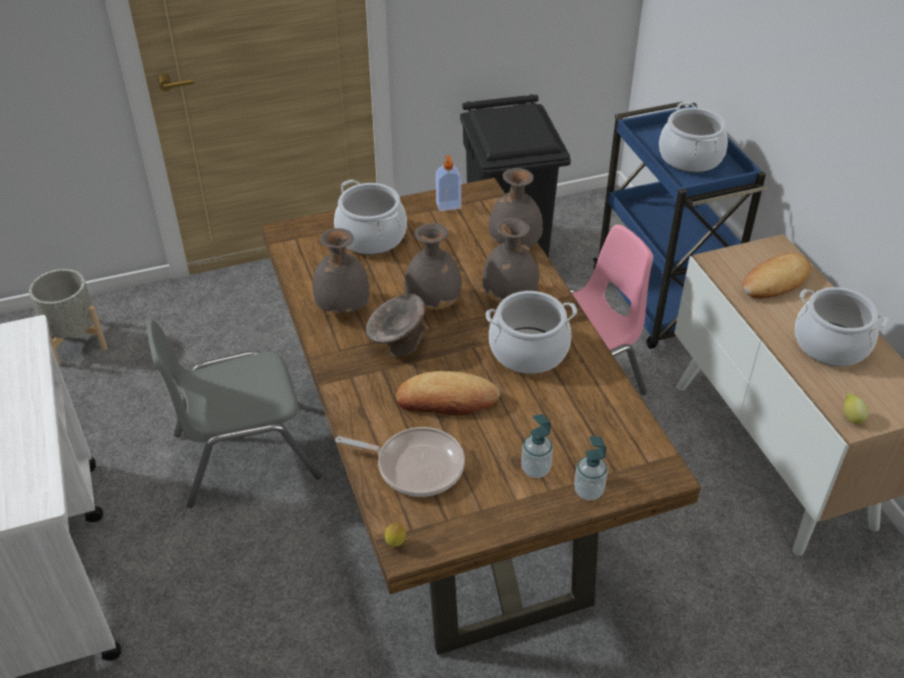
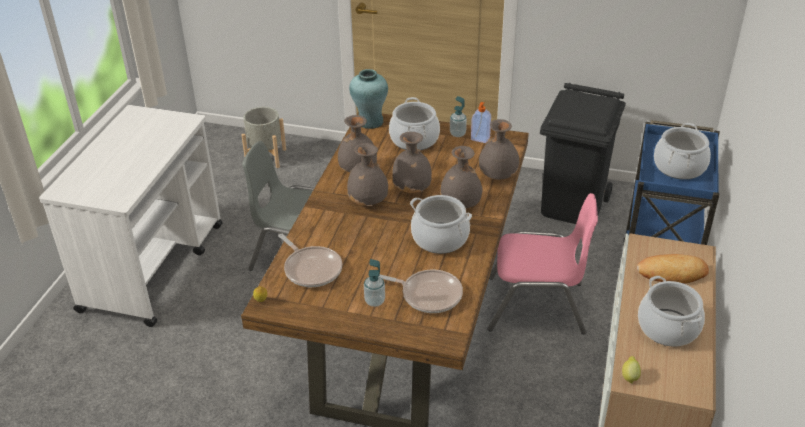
camera: 35 degrees right, 5 degrees down
(292, 234) = (370, 122): none -> turquoise vase
(397, 342) = (368, 202): grey bowl -> grey vase
(446, 400) = (363, 244): bread -> none
(586, 428) = (428, 294): none -> frying pan
(588, 491) = (392, 327): soap dispenser -> soap dispenser (457, 134)

